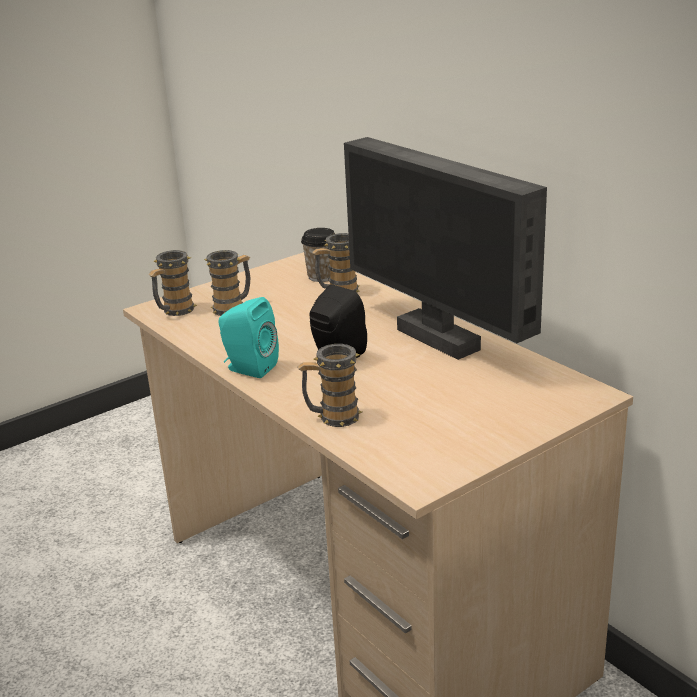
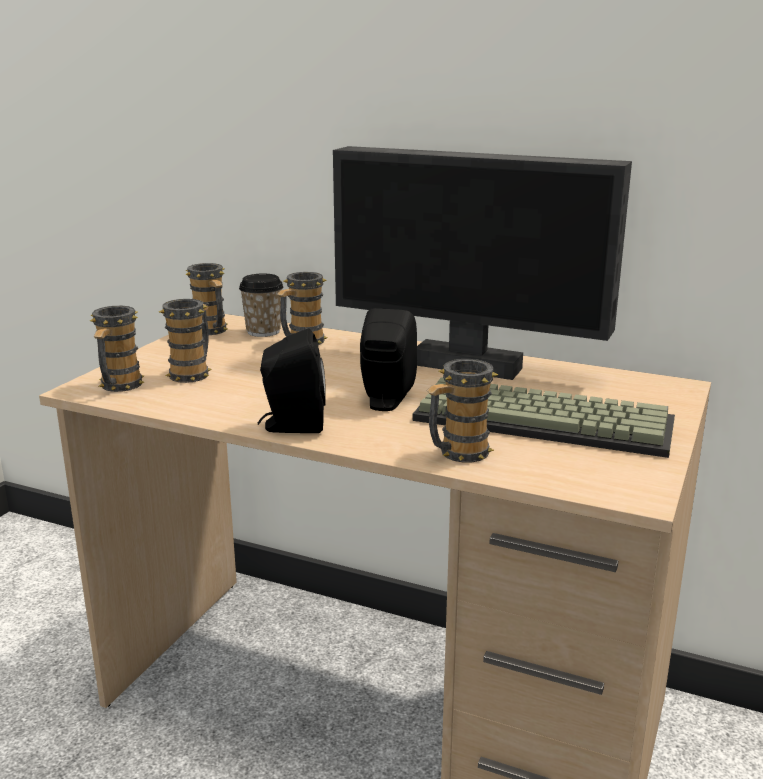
camera: 30 degrees left, 5 degrees down
(248, 368) = (292, 426): turquoise speaker -> black speaker
(285, 270) = (212, 331): none -> mug
(436, 403) = (546, 420): none -> keyboard

